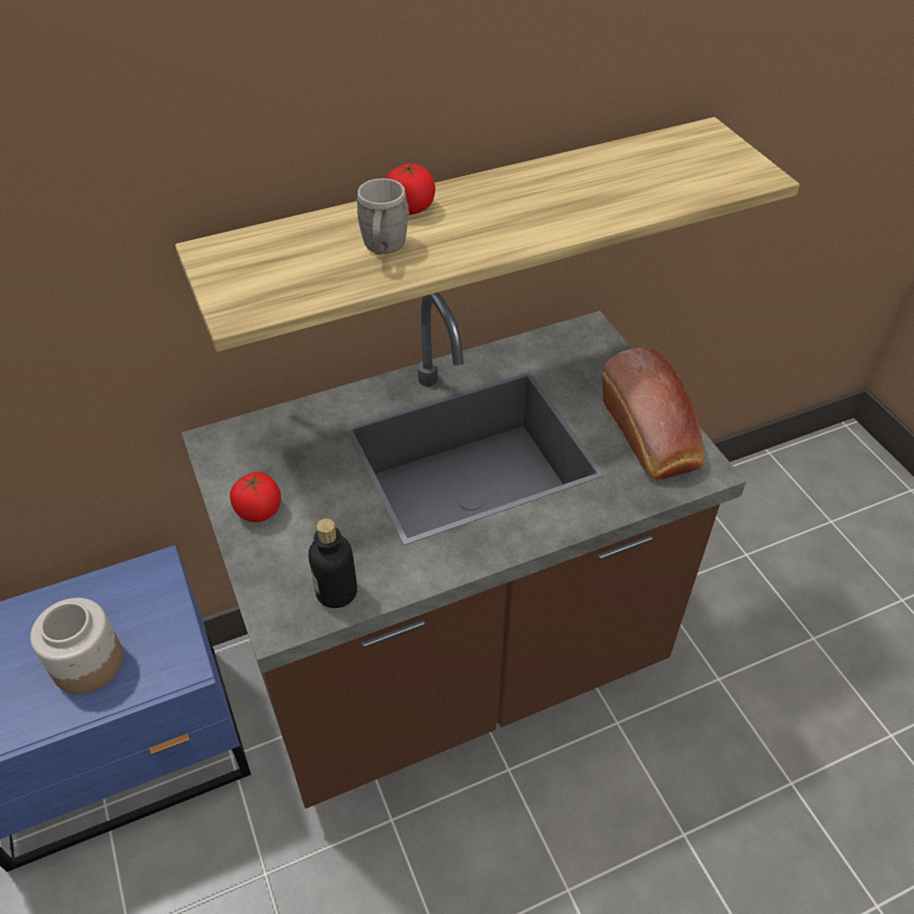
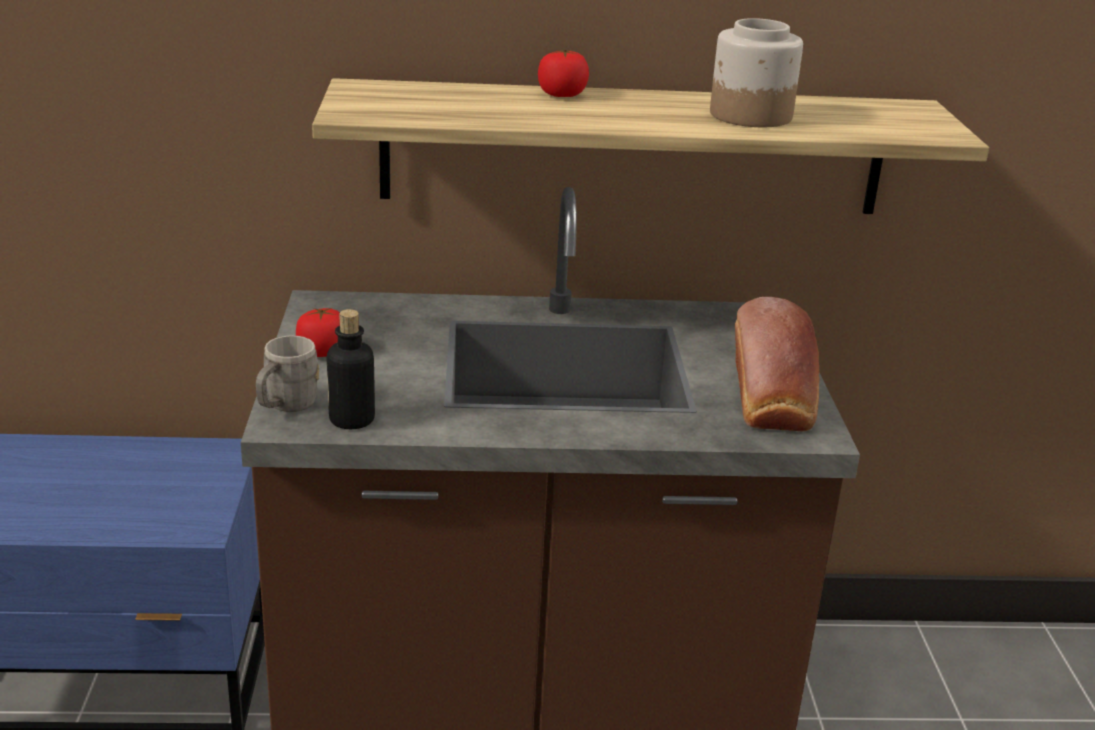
camera: 20 degrees right, 20 degrees down
(87, 664) = (116, 499): jar -> jar (750, 116)
(383, 248) = (513, 109): grey mug -> grey mug (286, 406)

